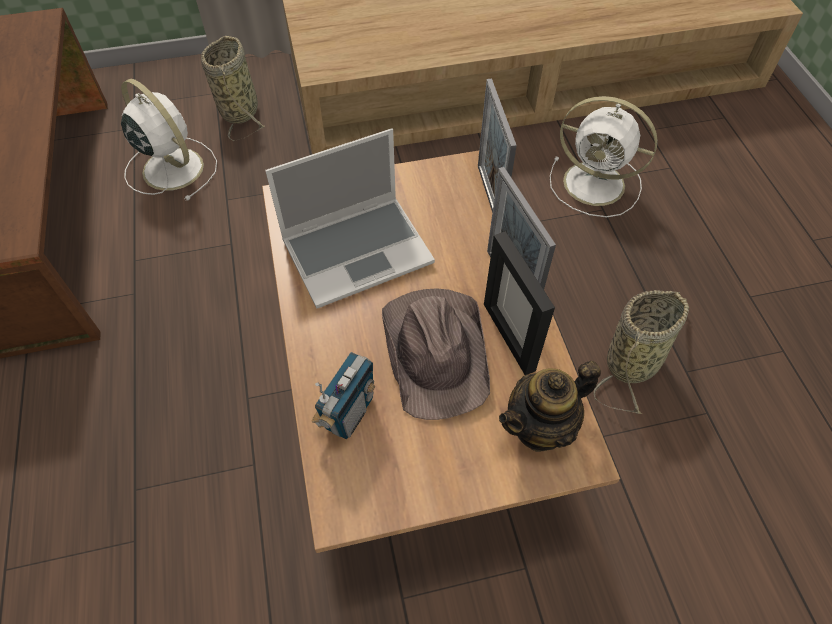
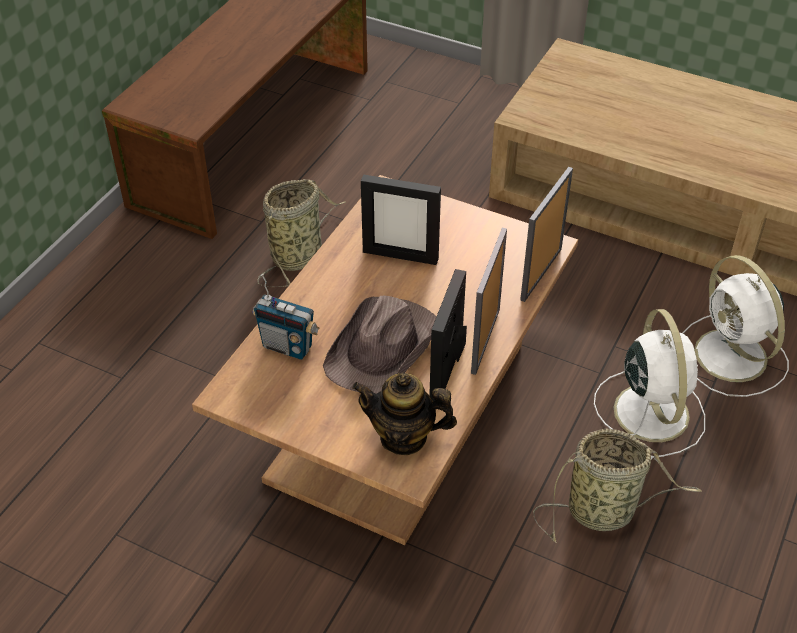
camera: 40 degrees right, 10 degrees down
(171, 167) = (370, 144): white fan -> white fan (650, 410)
(240, 109) = (466, 126): basket -> basket (299, 255)
(348, 413) = (288, 346): radio -> radio turned 45 degrees clockwise
(358, 250) = (401, 254): laptop -> picture frame

